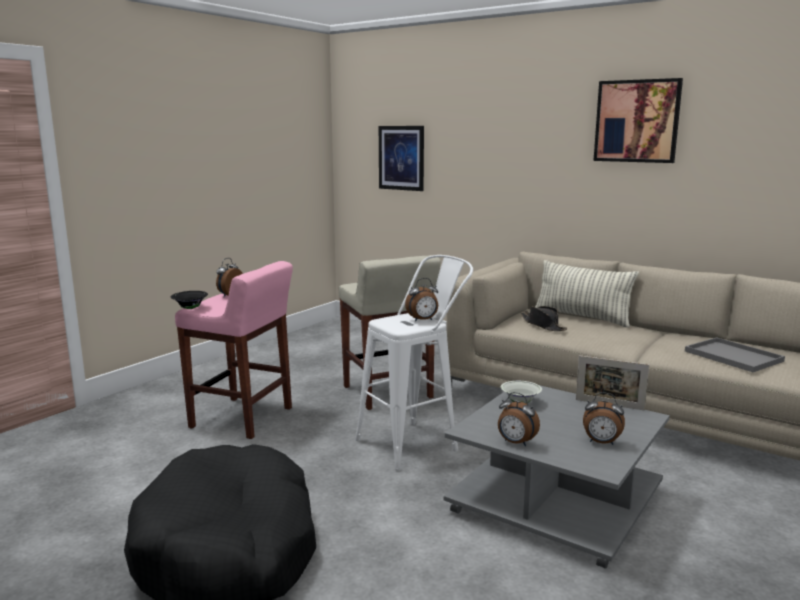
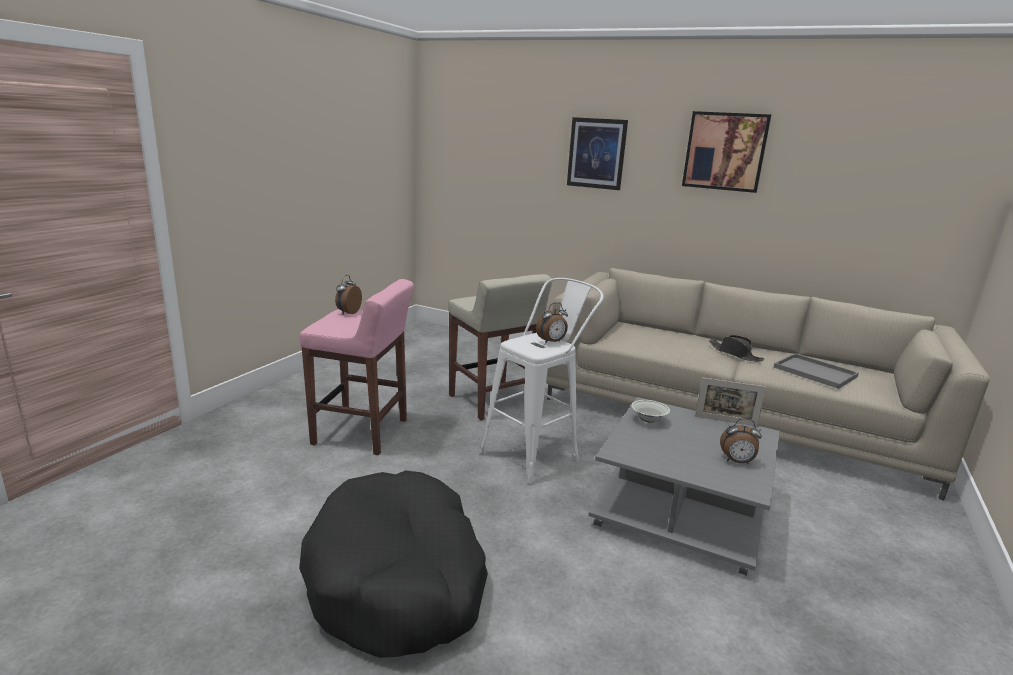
camera: 10 degrees left, 5 degrees up
(190, 308) = (315, 328): black bowl -> none
(401, 158) = (489, 171): picture -> picture (596, 153)
(515, 443) = (664, 464): alarm clock -> none
(543, 325) = (641, 340): black hat -> black hat (735, 354)
(582, 318) = (670, 331): pillow -> none

